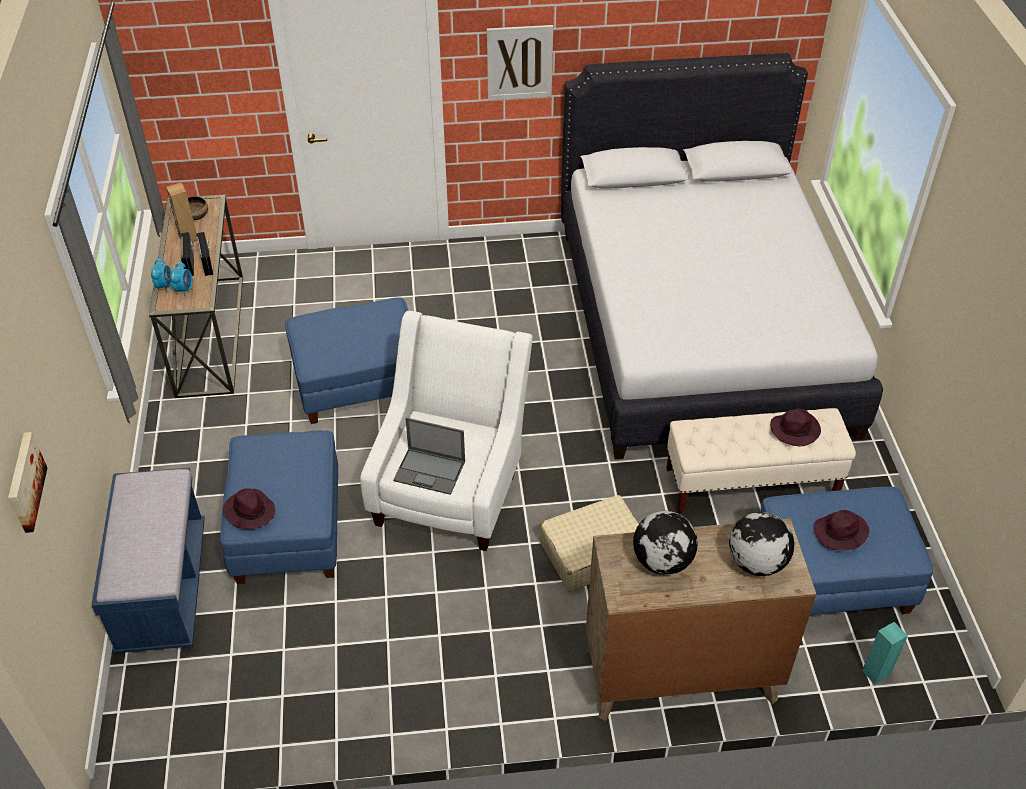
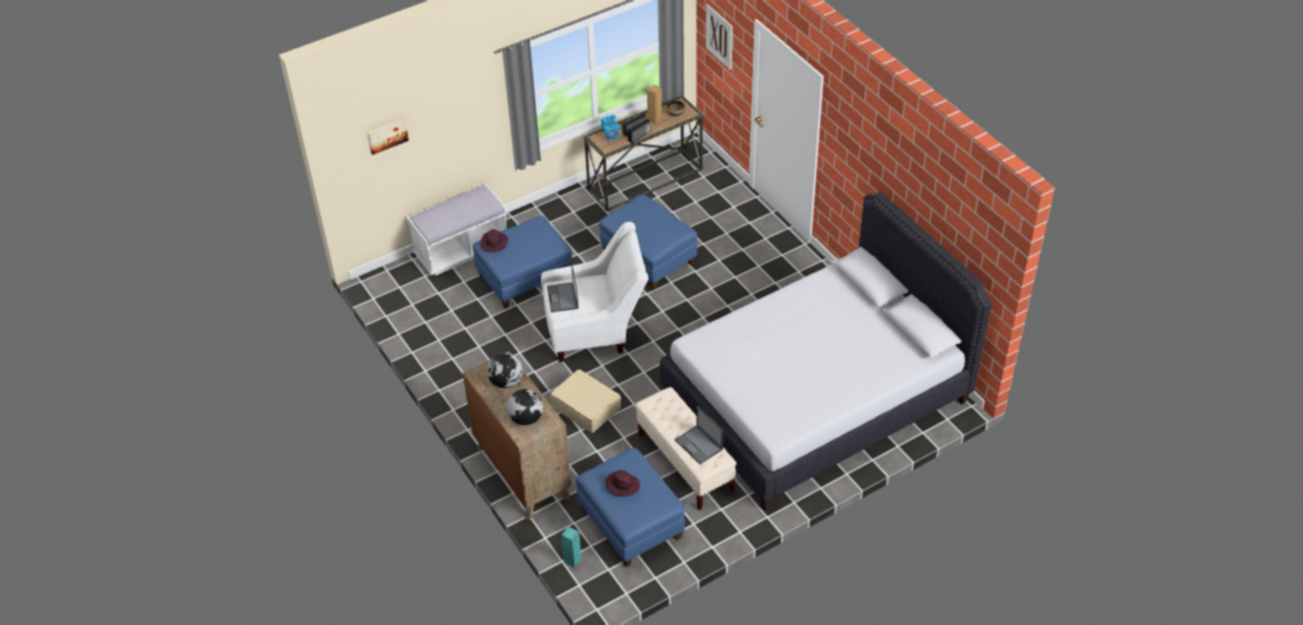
camera: 65 degrees right, 0 degrees up
(163, 588) = (462, 250): blue bench -> white bench
(519, 62) = (852, 161): picture -> picture (719, 36)
(795, 429) = (699, 445): purple hat -> laptop

